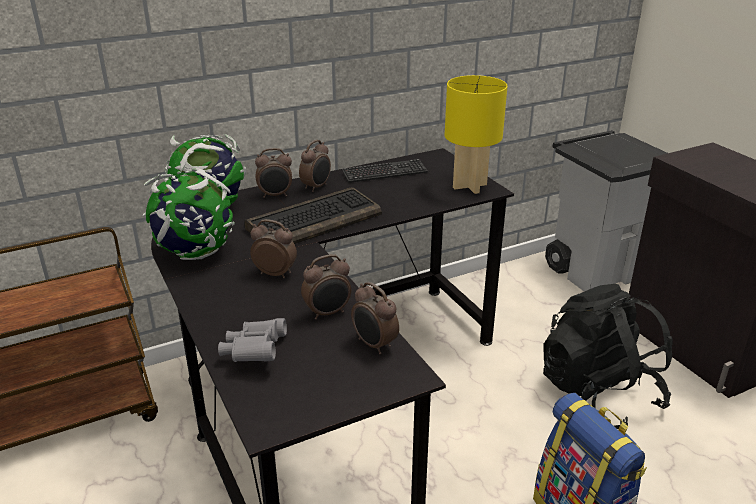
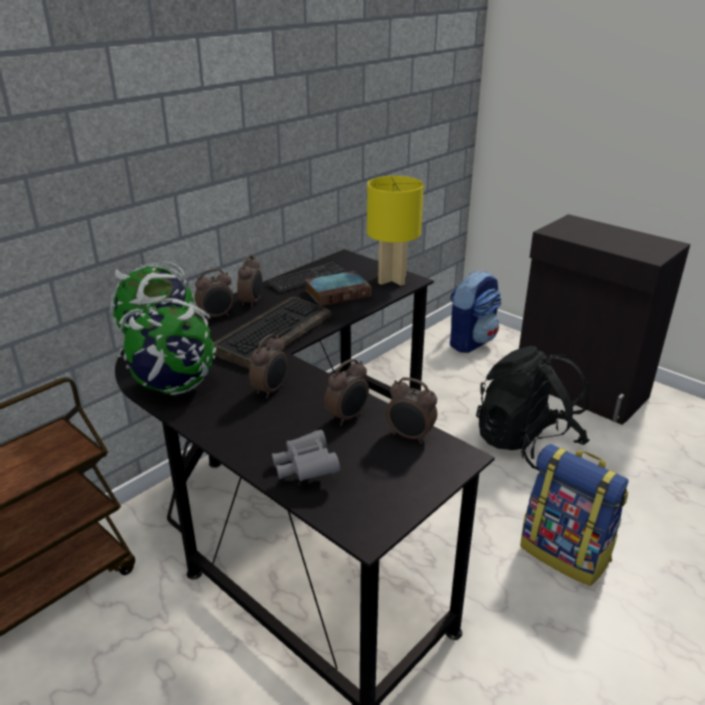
camera: 20 degrees left, 0 degrees up
(275, 273) = (271, 390): alarm clock -> alarm clock turned 120 degrees clockwise
(406, 191) = (339, 293): none -> book
(594, 271) = (471, 341): grey trash can -> backpack

